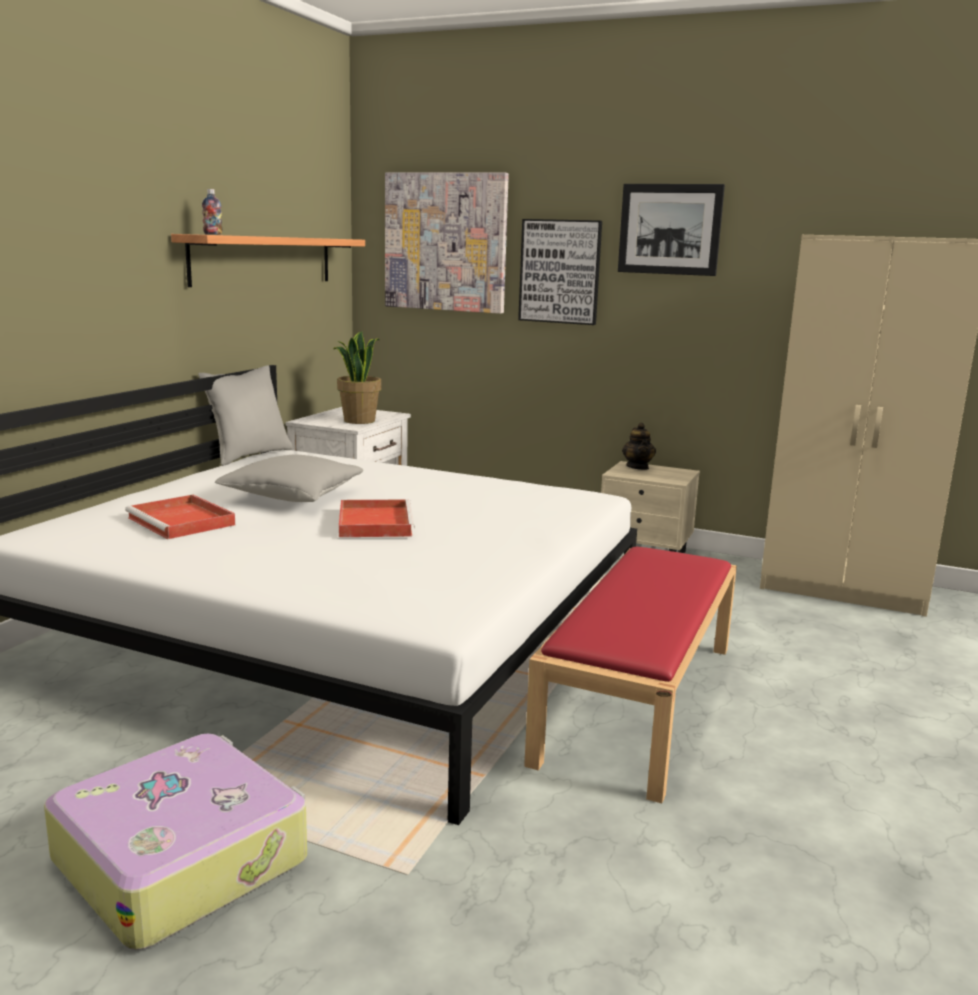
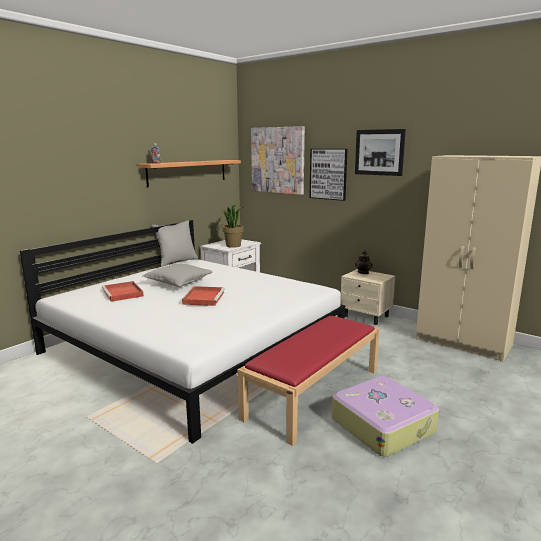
camera: 15 degrees right, 0 degrees up
(182, 858) = (72, 442): suitcase -> suitcase (383, 425)

